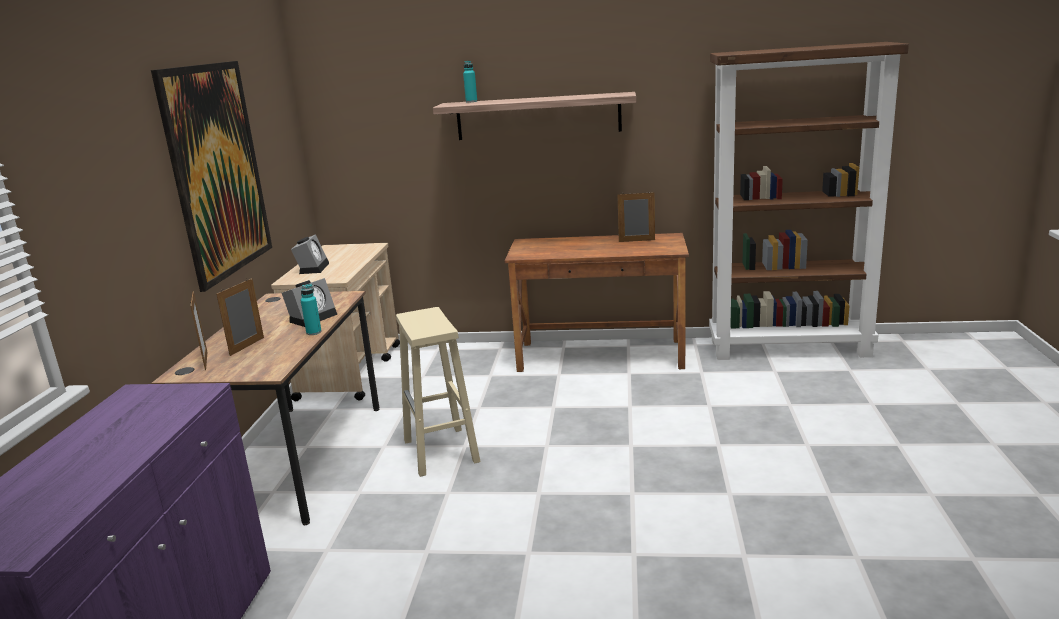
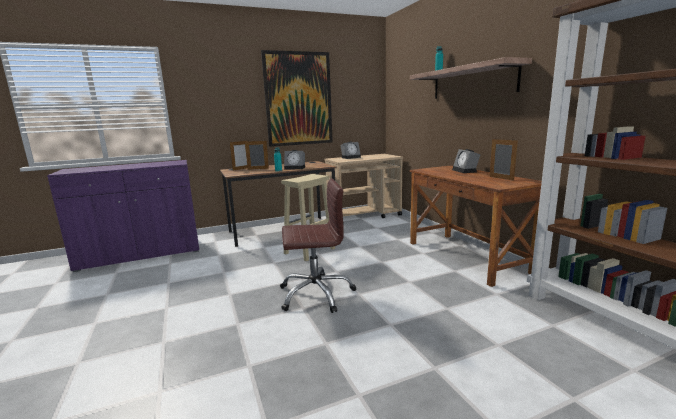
camera: 60 degrees right, 5 degrees down
(569, 242) = (465, 171): none -> alarm clock
(602, 475) = (316, 294): none -> brown office chair

